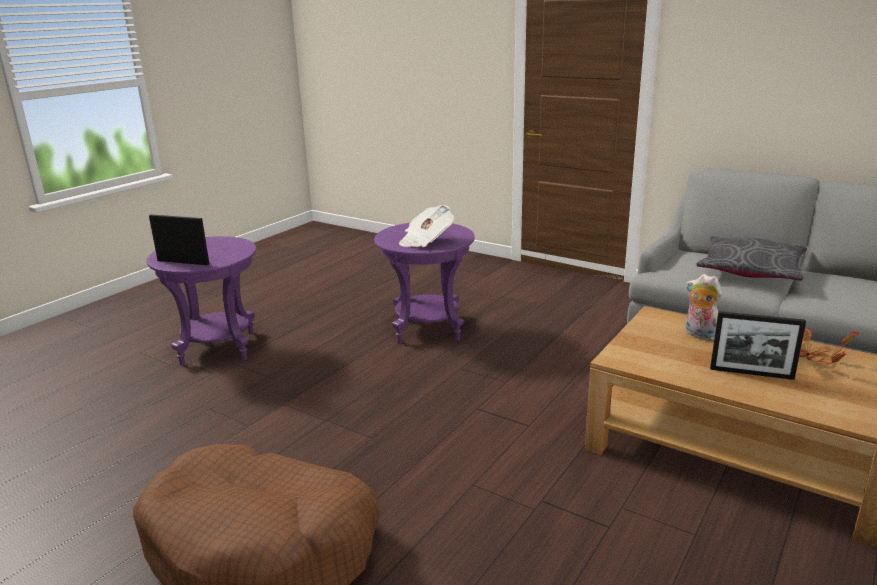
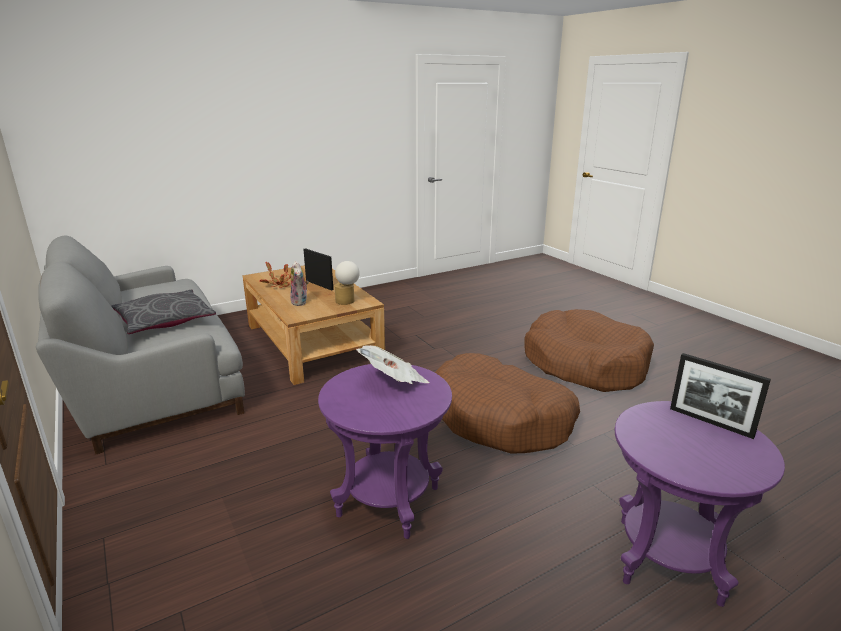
camera: 155 degrees left, 0 degrees up
(371, 410) = (501, 418): none -> brown dog bed
(644, 352) = (347, 301): none -> table lamp

